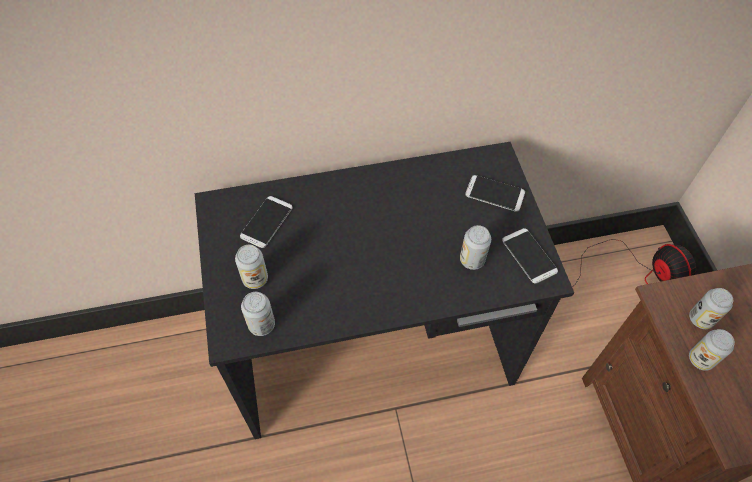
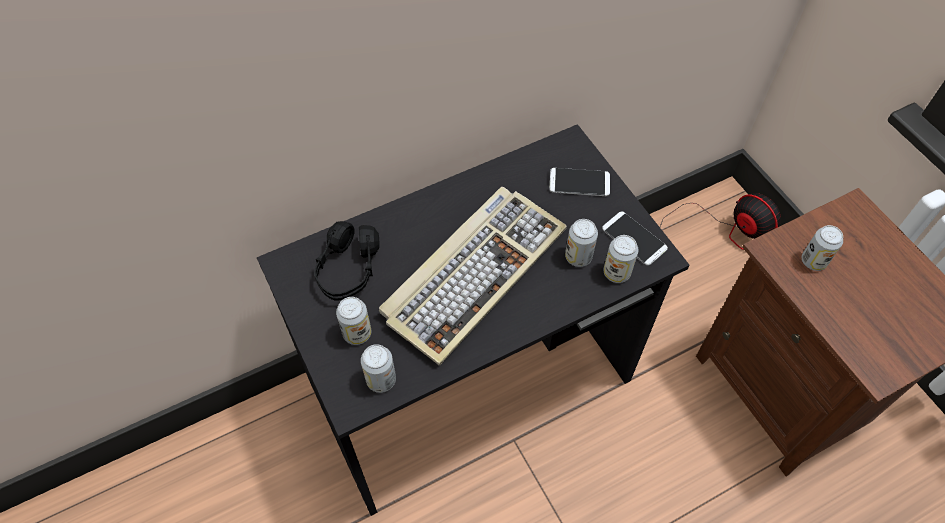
camera: 15 degrees left, 0 degrees up
(266, 222) = (348, 269): phone -> black headphones
(373, 251) = (474, 272): none -> keyboard
(700, 359) = (825, 301): can -> can (616, 273)

